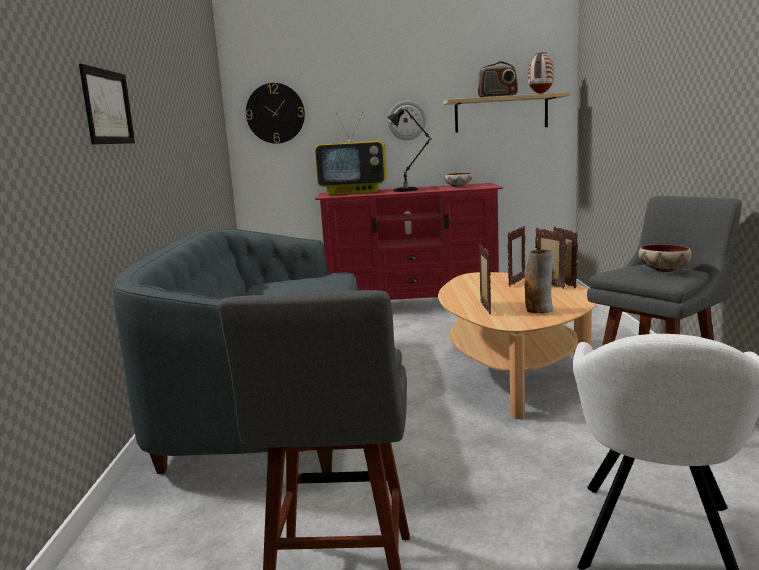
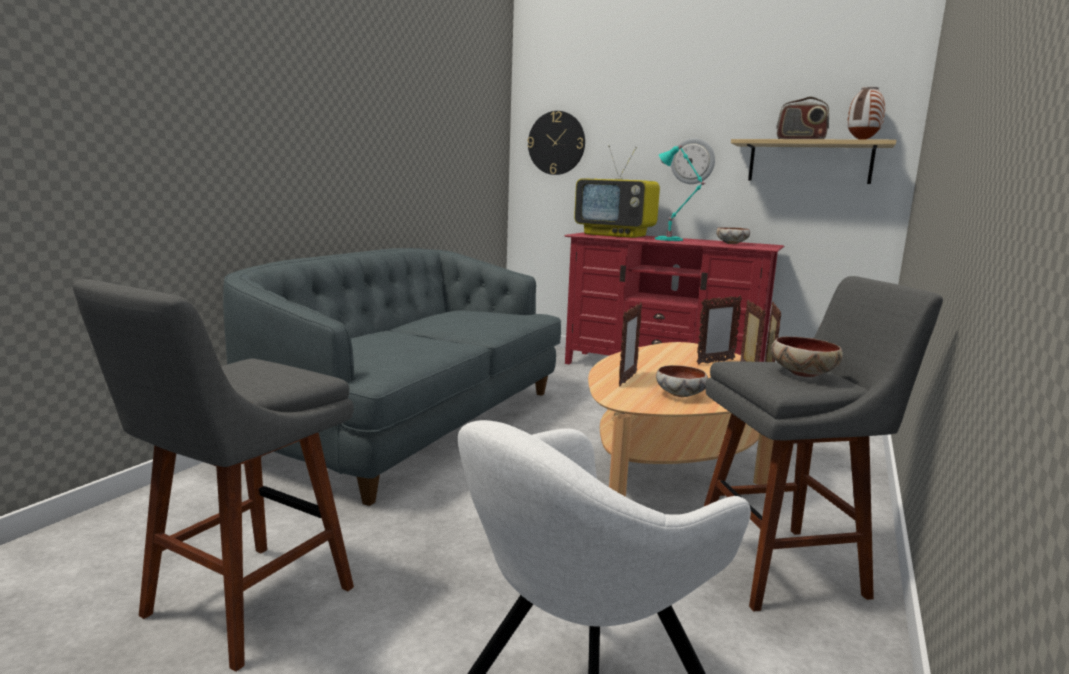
camera: 25 degrees right, 0 degrees up
(107, 107) = (282, 113): picture -> none
(408, 190) = (671, 240): black table lamp -> turquoise table lamp
(539, 310) = (681, 395): vase -> bowl

